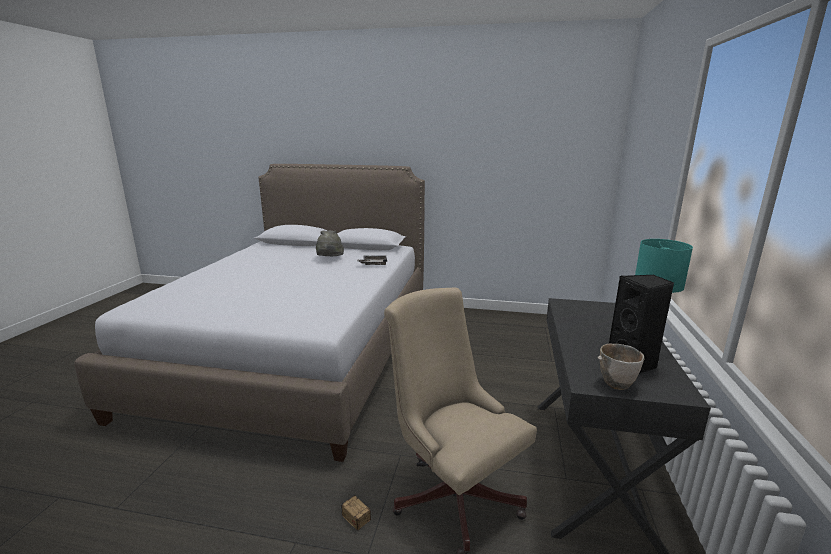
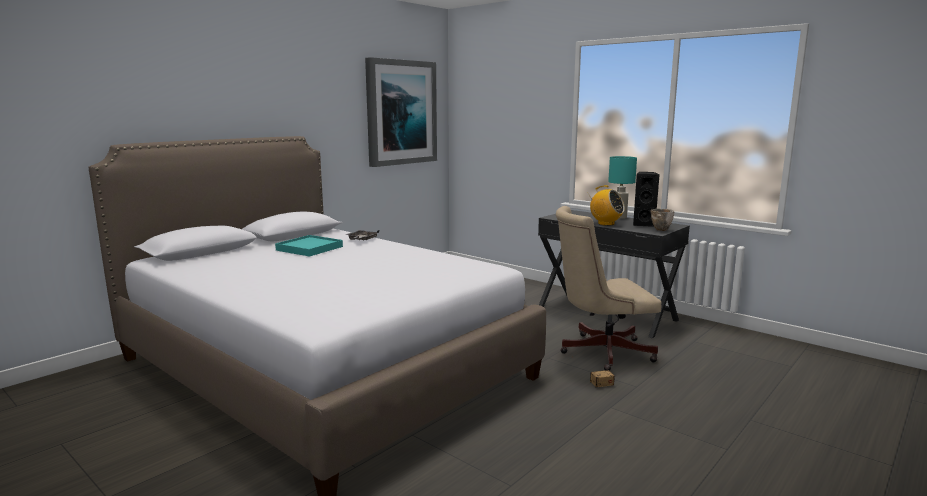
camera: 60 degrees left, 5 degrees down
(329, 259) = (309, 248): grey hat -> turquoise tray
(541, 148) = (401, 112): none -> picture
(583, 338) = (605, 224): none -> radio

